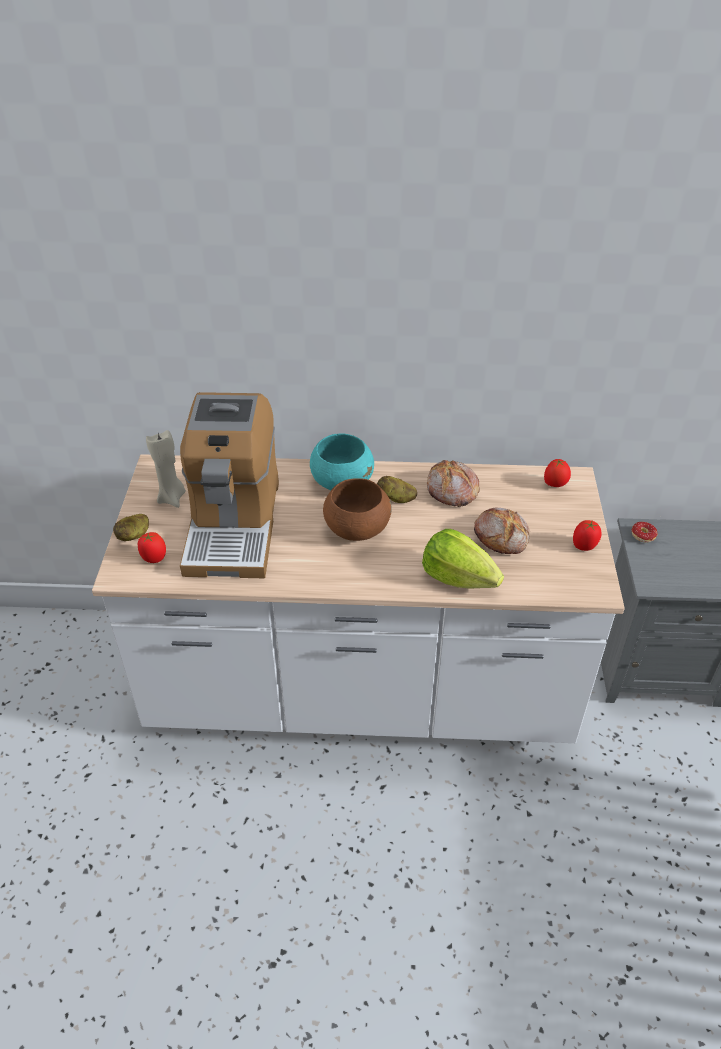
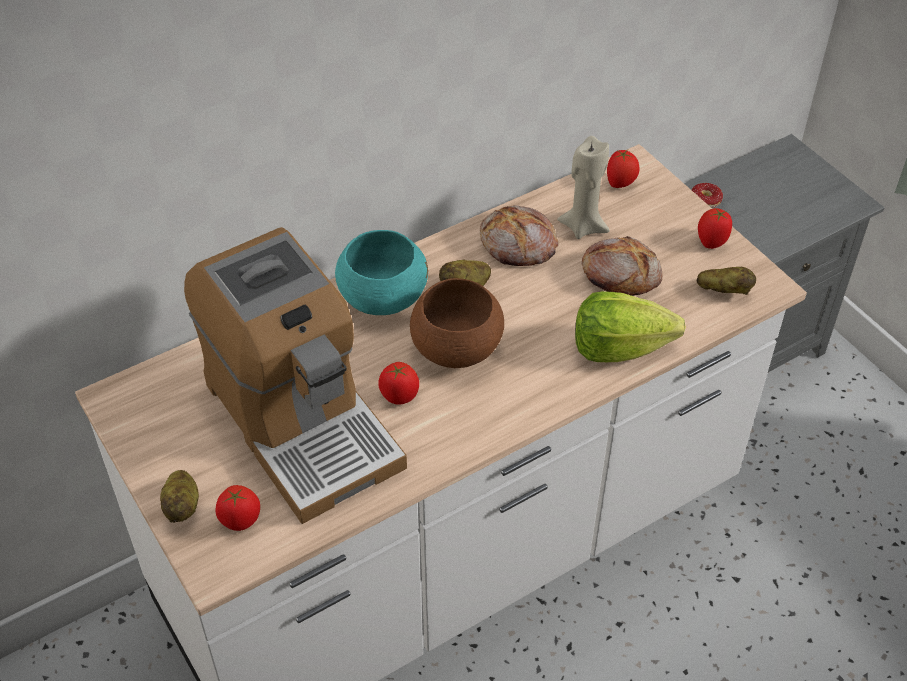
camera: 35 degrees left, 5 degrees up
(172, 498) = (183, 428): beige candle -> beige candle (583, 226)
(298, 539) = (399, 397): none -> tomato
(563, 578) = (724, 290): none -> potato

